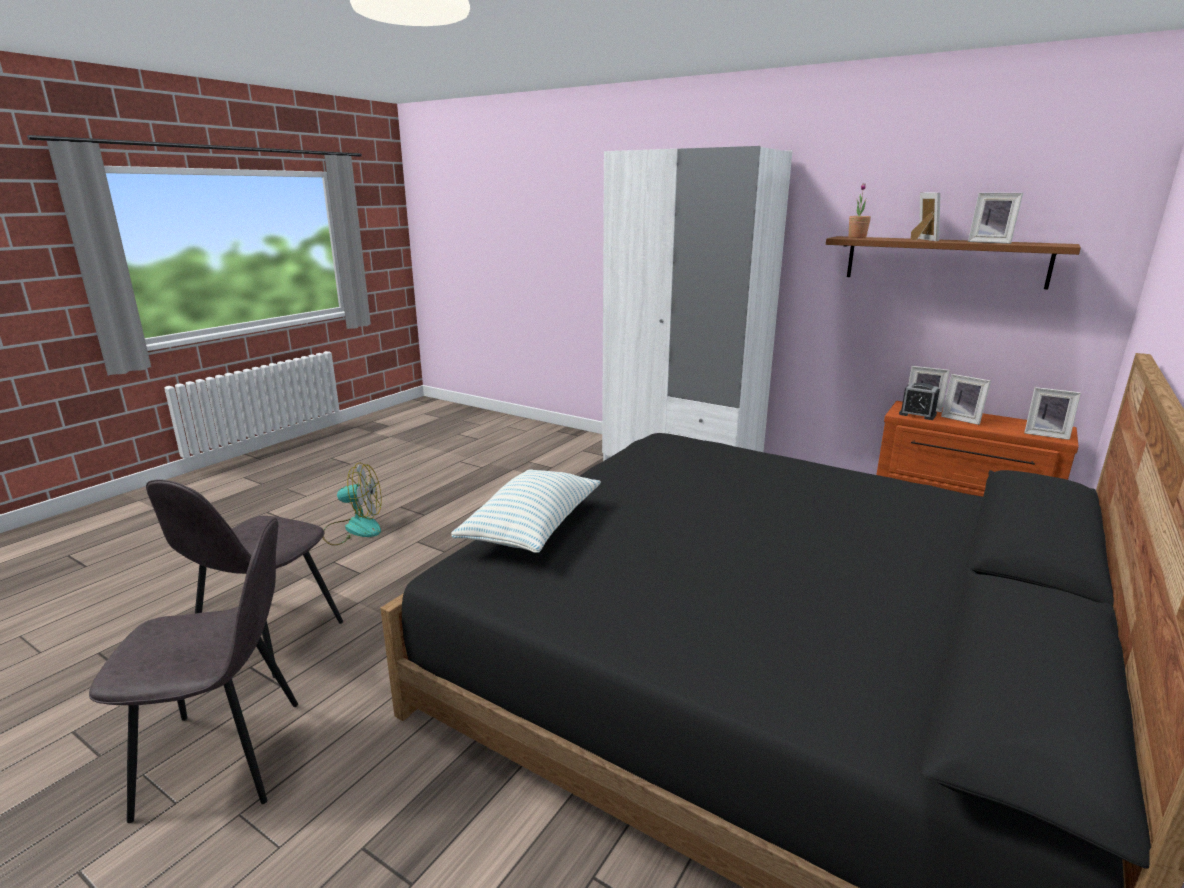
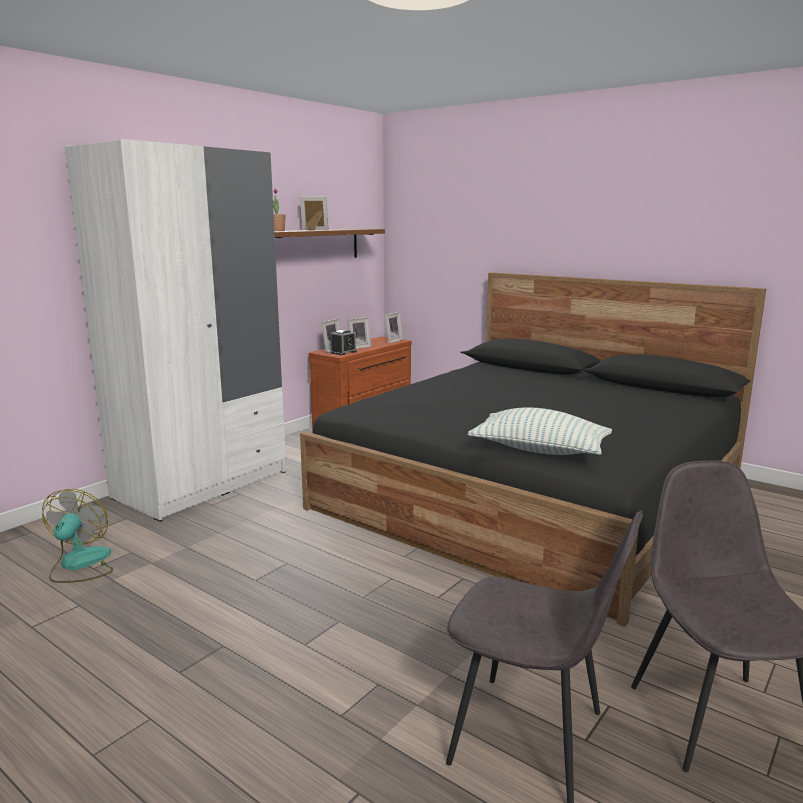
camera: 85 degrees left, 5 degrees down
(354, 529) = (238, 712): fan -> fan (80, 565)
(990, 242) = (345, 229): picture frame -> none

